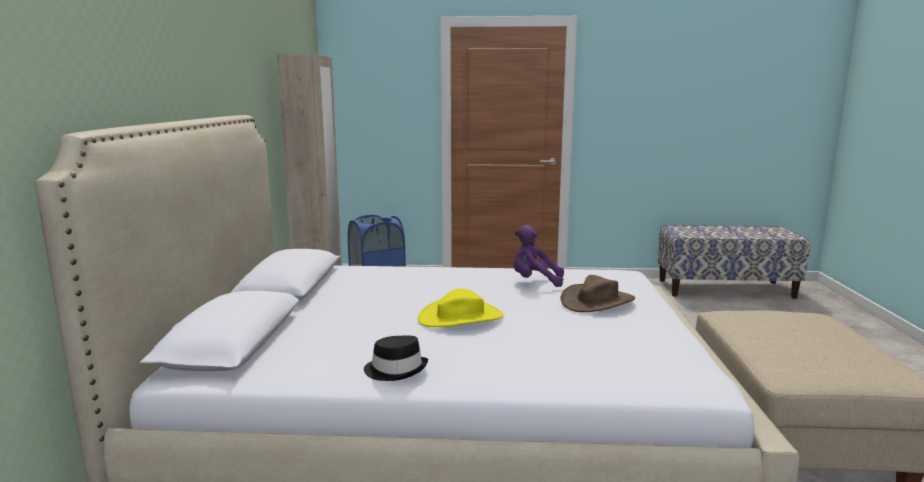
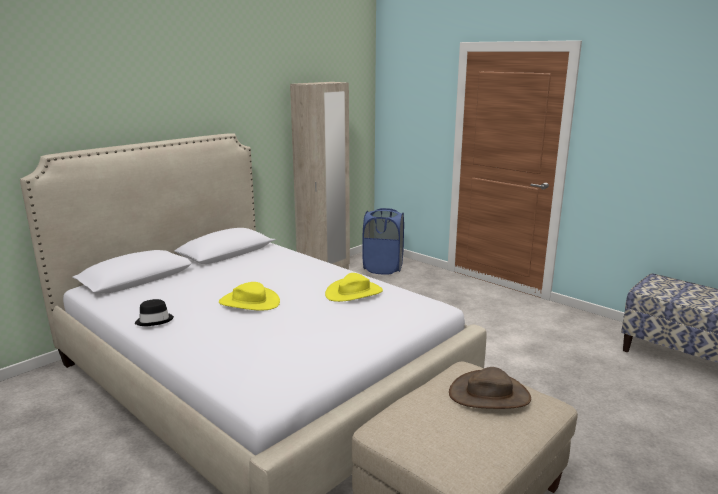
camera: 40 degrees right, 5 degrees up
(535, 282) = (354, 293): purple plush toy -> yellow hat
(597, 301) = (352, 321): brown hat -> brown hat (489, 395)

